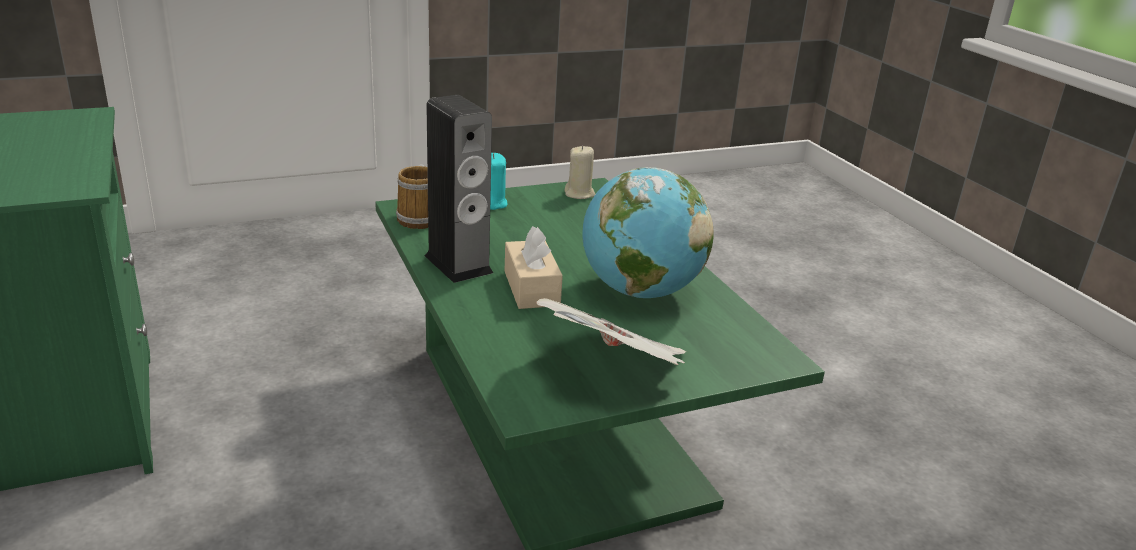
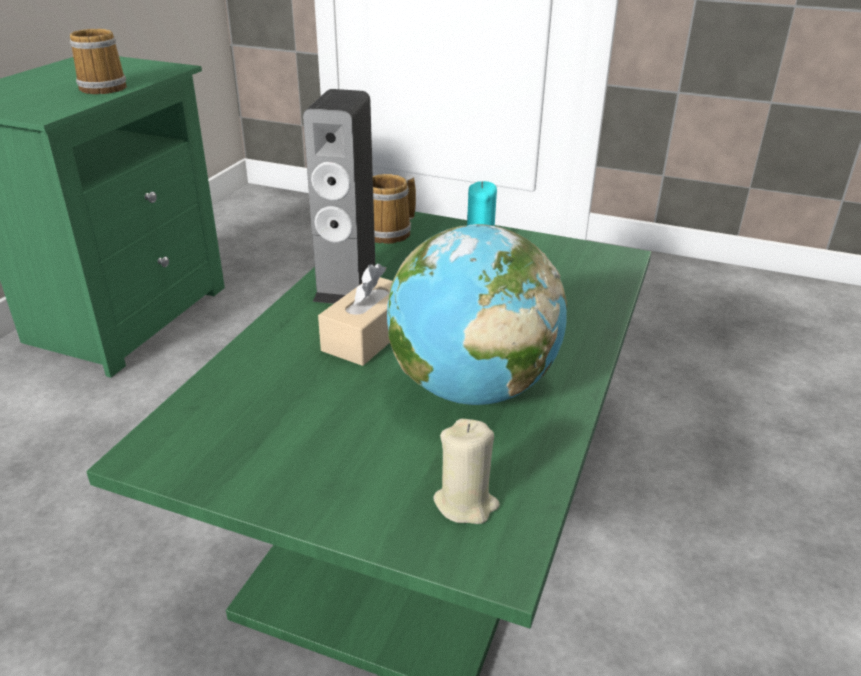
camera: 45 degrees right, 5 degrees up
(67, 148) = (105, 87): none -> mug
(579, 194) = (589, 259): beige candle -> beige candle (466, 504)
(615, 368) = (296, 459): newspaper -> none

